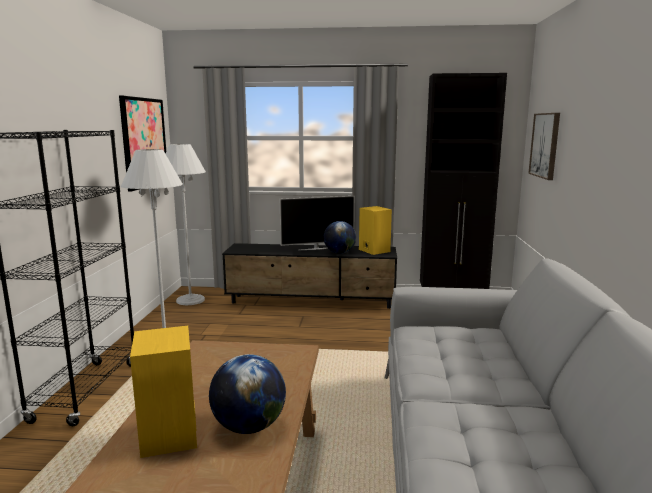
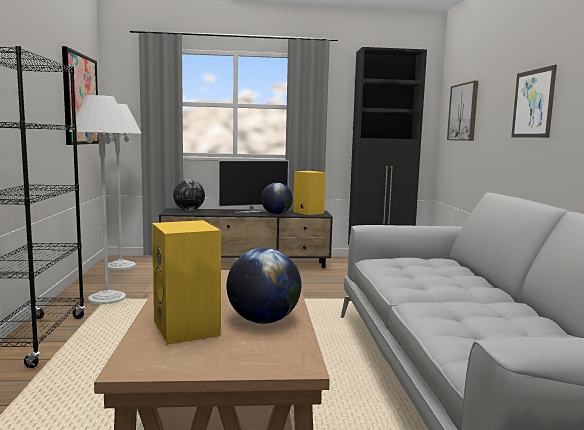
camera: 10 degrees left, 5 degrees down
(254, 246) = (189, 210): none -> globe
(609, 153) = (533, 103): none -> picture

